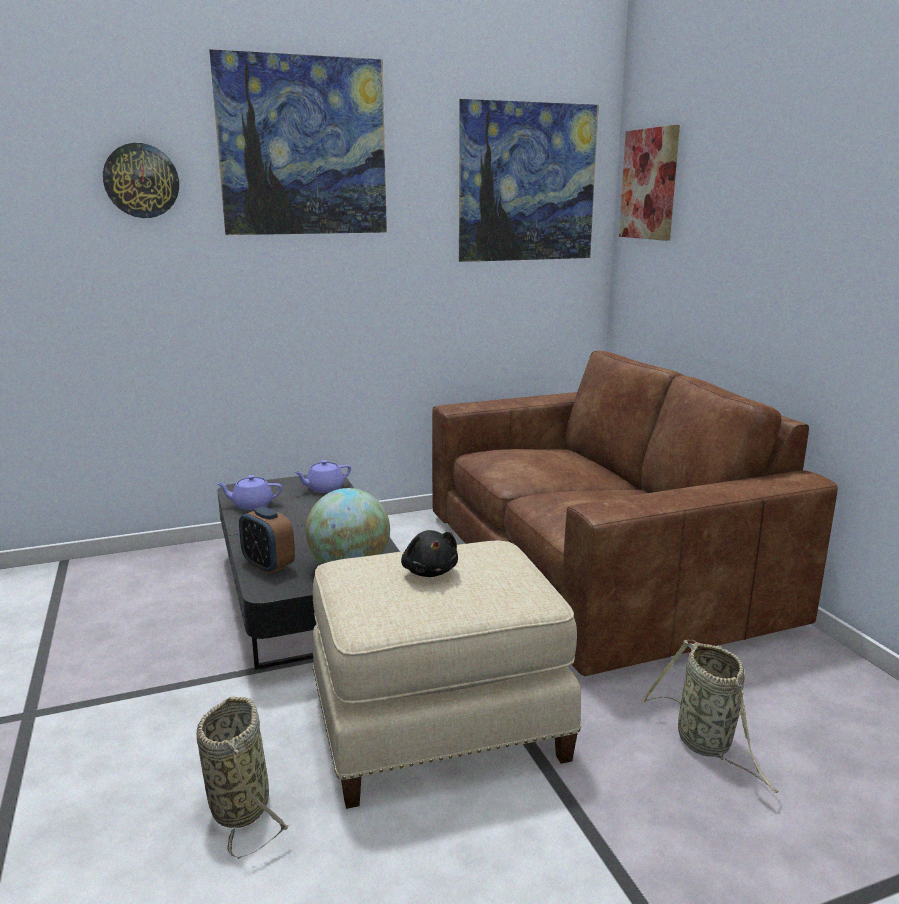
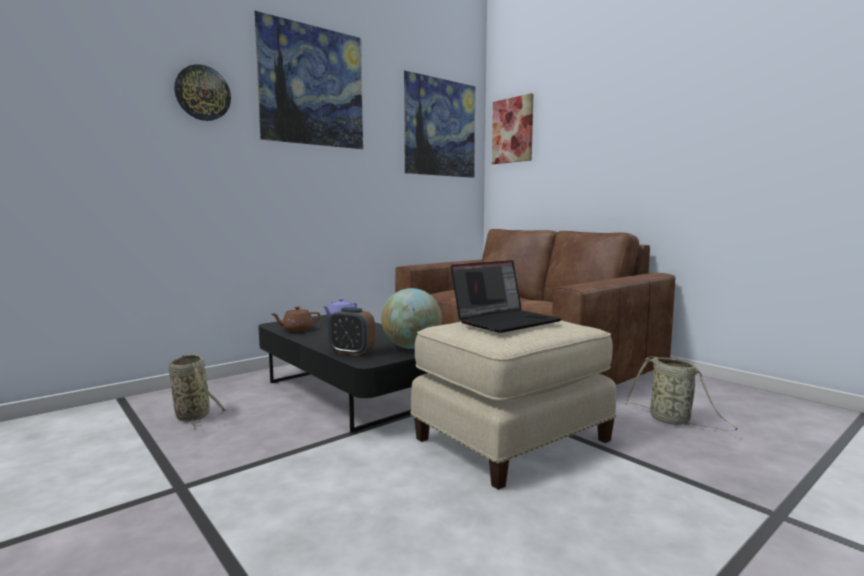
camera: 20 degrees left, 10 degrees down
(240, 804) = (419, 503): basket -> basket (192, 415)
(251, 505) = (297, 330): purple teapot -> brown teapot
(429, 571) = (506, 321): black plush toy -> laptop

